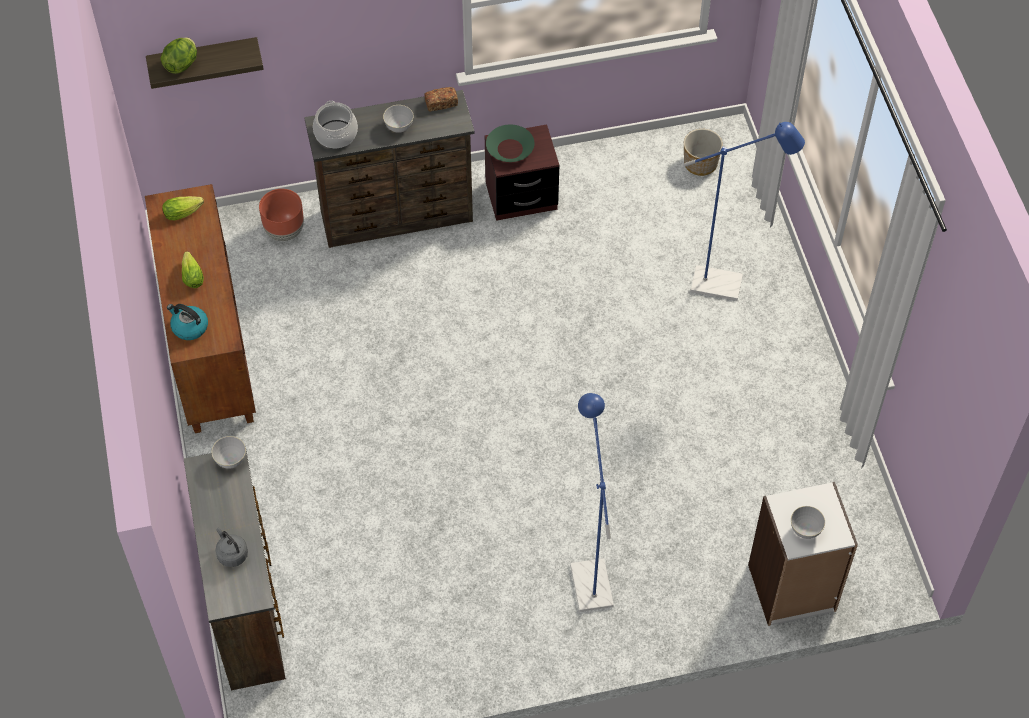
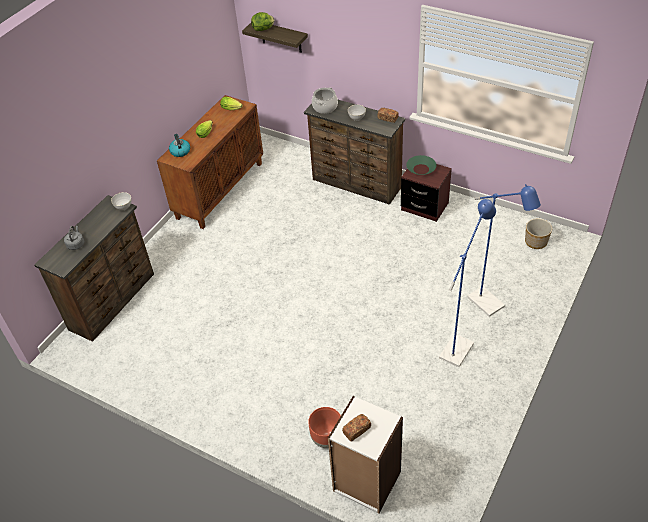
camera: 45 degrees right, 10 degrees down
(285, 231) = (301, 163): brown planter -> brown planter (326, 439)
(589, 576) = (269, 395): blue floor lamp -> blue floor lamp (459, 345)
(805, 529) = (356, 430): grey bowl -> bread

